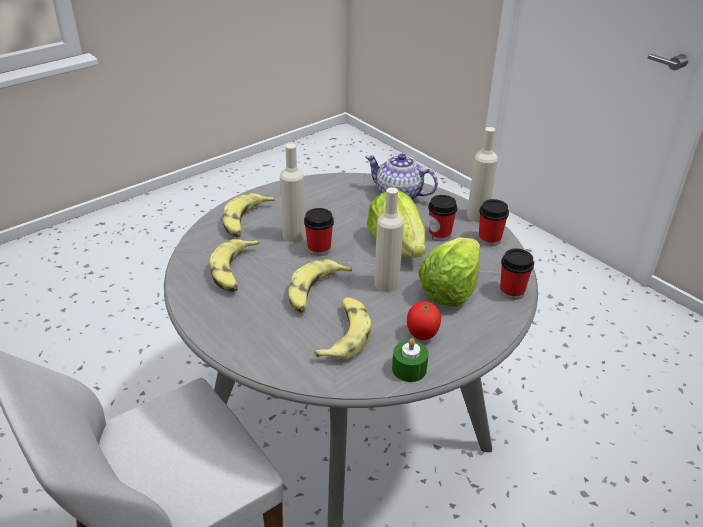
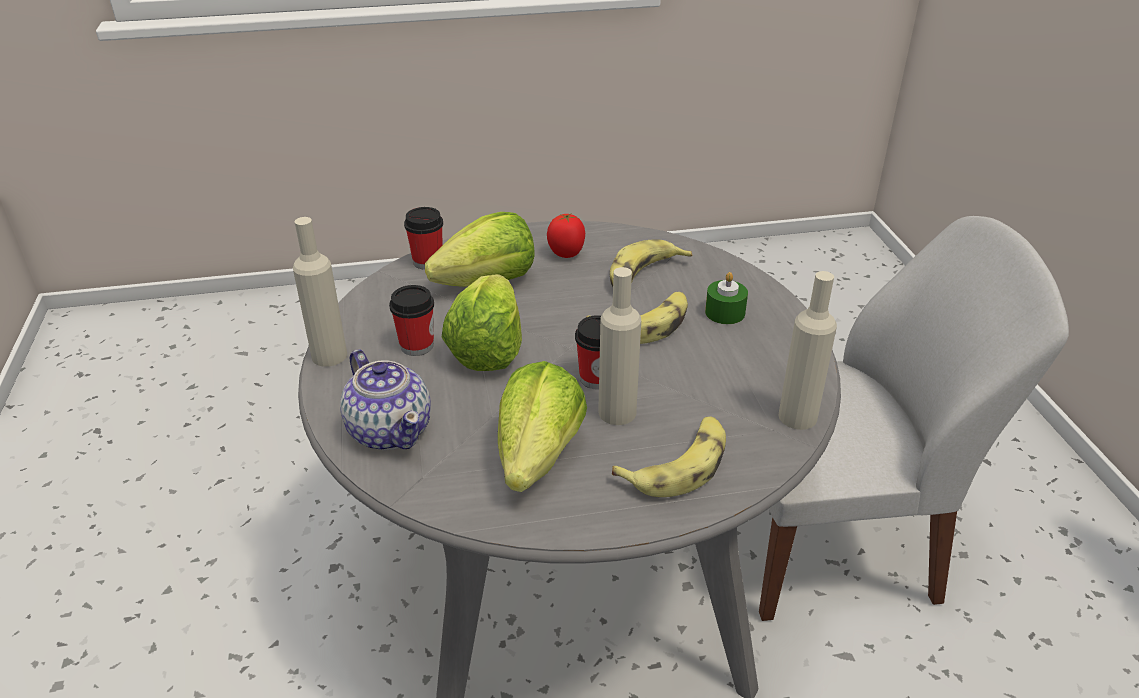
camera: 150 degrees left, 0 degrees up
(234, 271) = (734, 383): banana -> none
(318, 205) = (538, 456): none -> lettuce
(386, 284) = (551, 309): beige bottle -> beige bottle (797, 417)
(409, 369) = (606, 236): green candle -> green candle (725, 312)
(489, 239) = (365, 320): cup -> none

